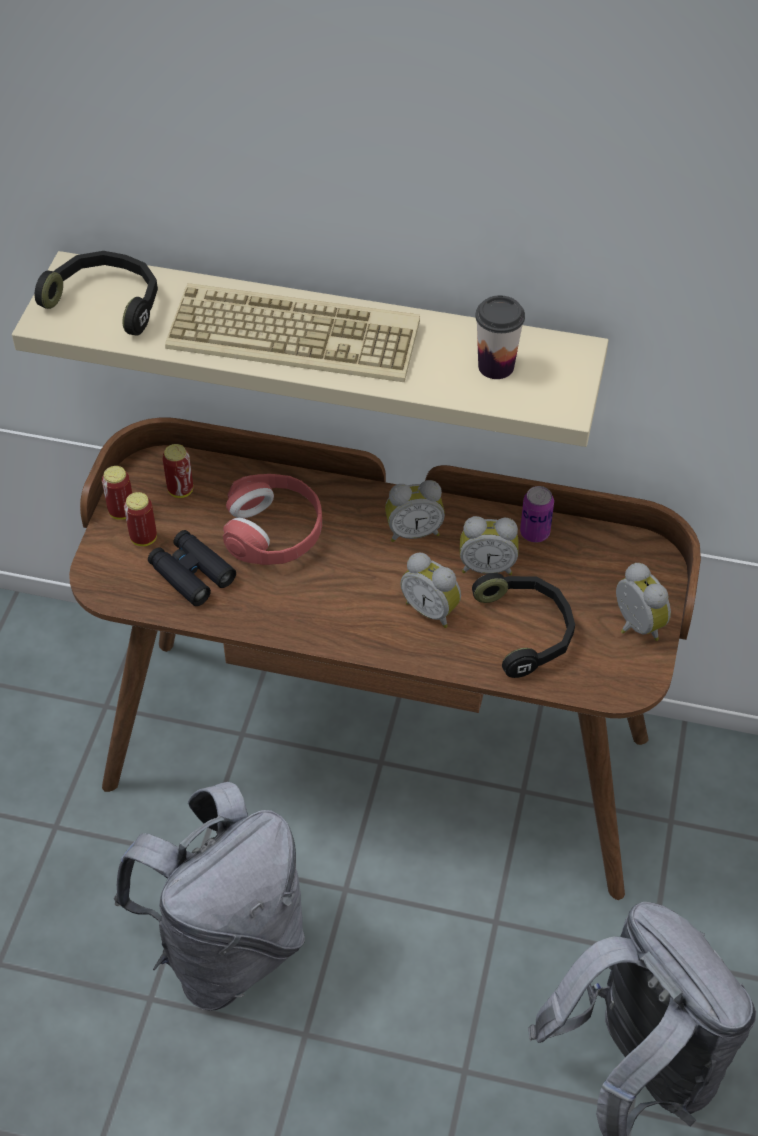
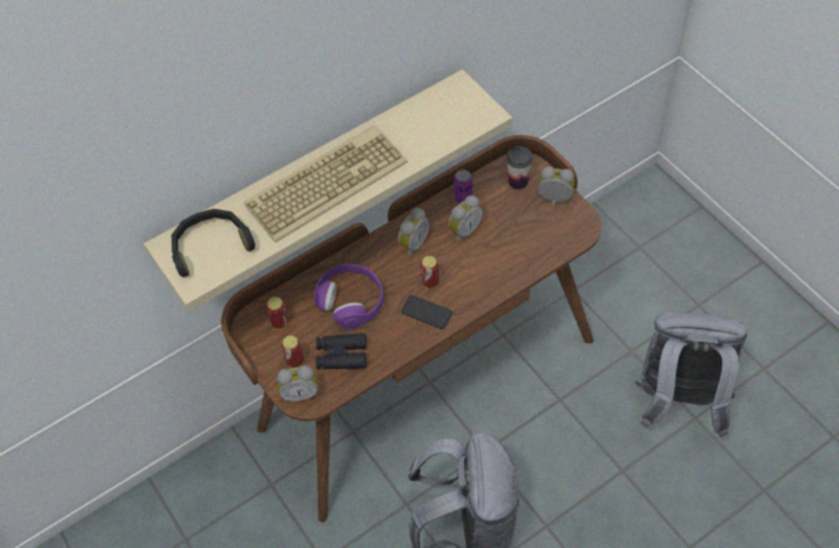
camera: 45 degrees left, 5 degrees up
(122, 512) = (266, 359): can -> can (430, 283)
(274, 530) = (351, 301): red headphones -> purple headphones
(330, 611) = (426, 312): none -> phone
(432, 609) = (467, 270): alarm clock -> alarm clock (300, 393)
(496, 366) = (435, 121): cup -> cup (518, 181)
(527, 630) = (516, 242): black headphones -> none

